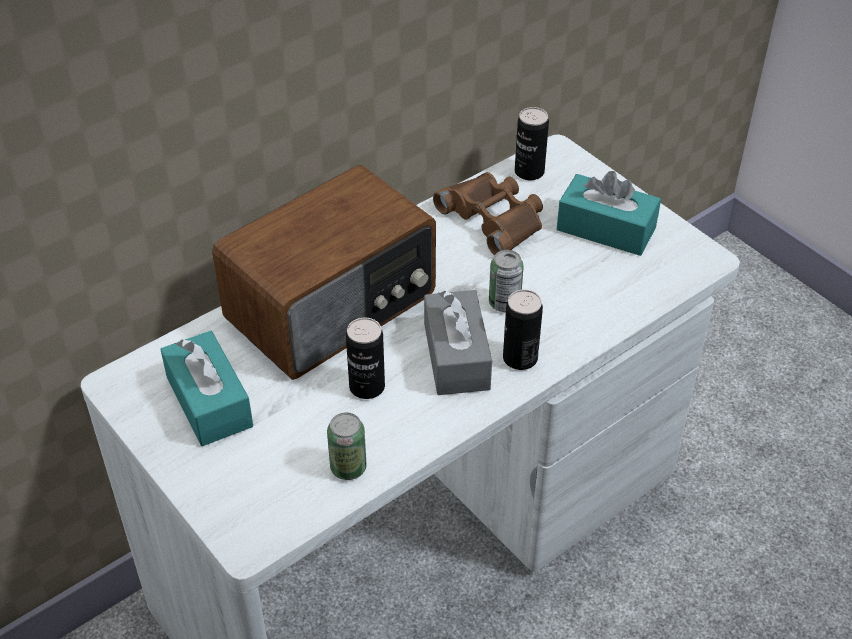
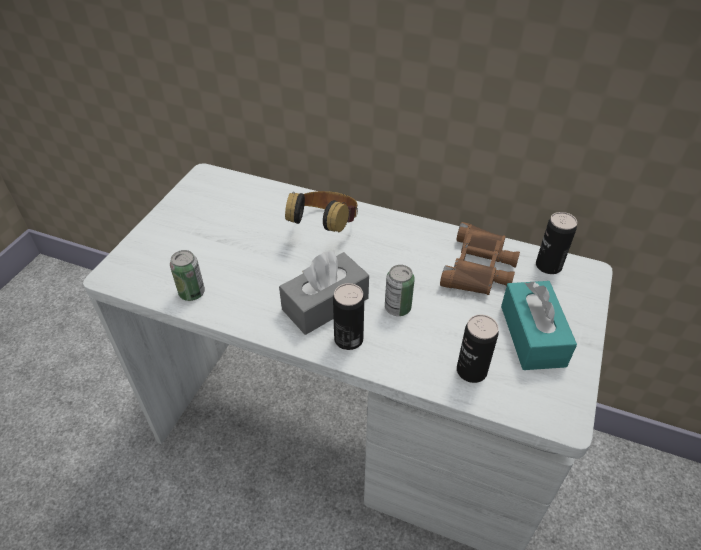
camera: 60 degrees right, 0 degrees up
(209, 402) = (212, 213): turquoise tissue box -> none
(334, 308) = (325, 228): radio -> headphones
(367, 387) = (267, 272): can -> can (471, 371)

